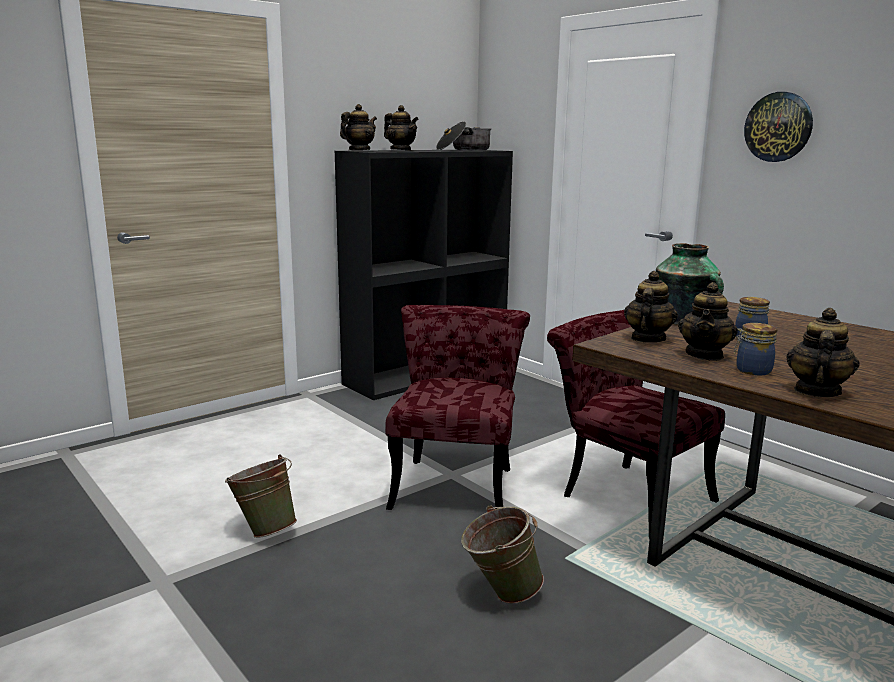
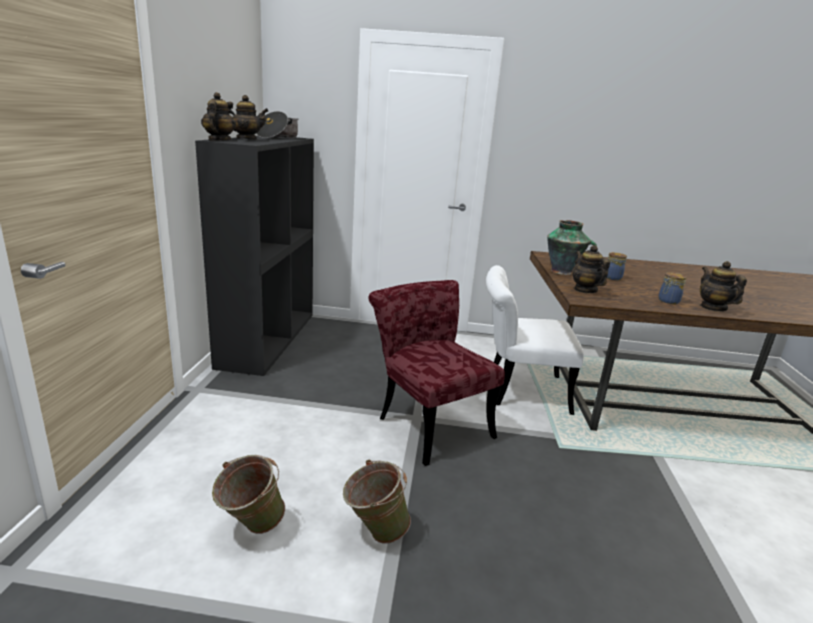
camera: 45 degrees left, 5 degrees up
(500, 594) = (571, 490): green bucket -> green bucket (250, 528)
(625, 493) = (517, 390): red chair -> white chair
(705, 355) = (630, 295): teapot -> none
(778, 127) = (544, 135): wall clock -> none

